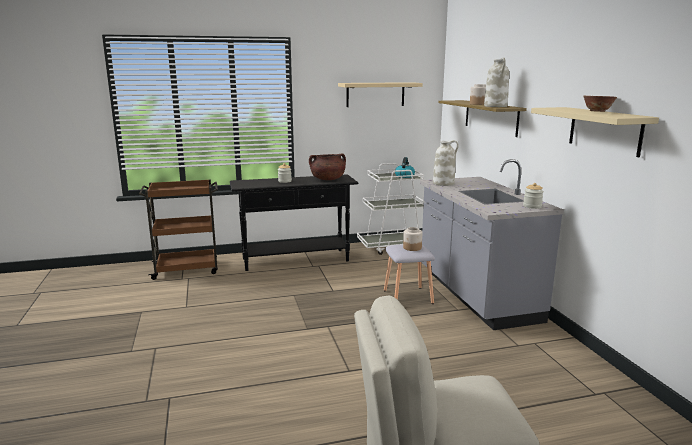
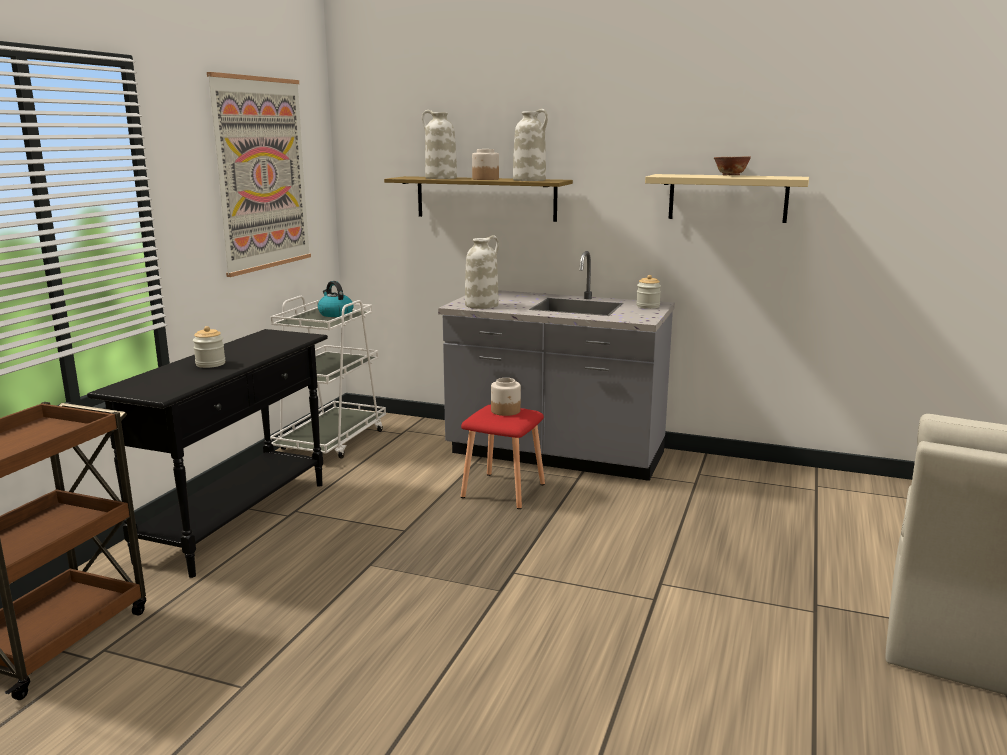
camera: 55 degrees left, 0 degrees up
(327, 179) = (270, 343): brown cooking pot -> none
(375, 94) = (262, 174): beige shelf -> picture
(407, 297) = (503, 491): grey stool -> red stool
(464, 102) = (440, 178): none -> white vase

